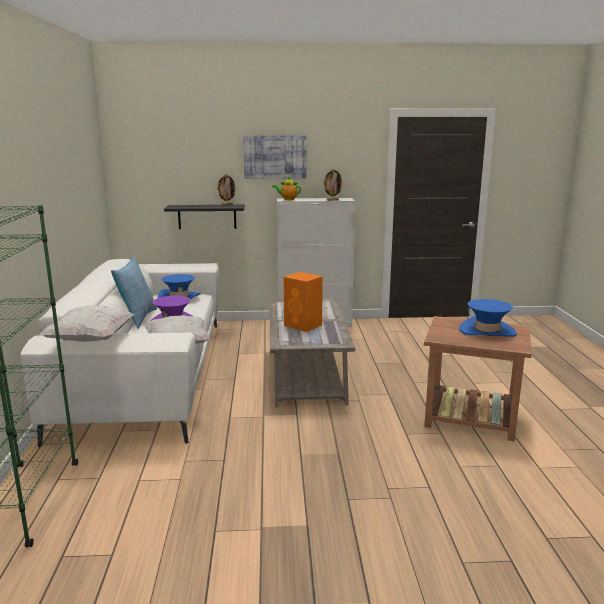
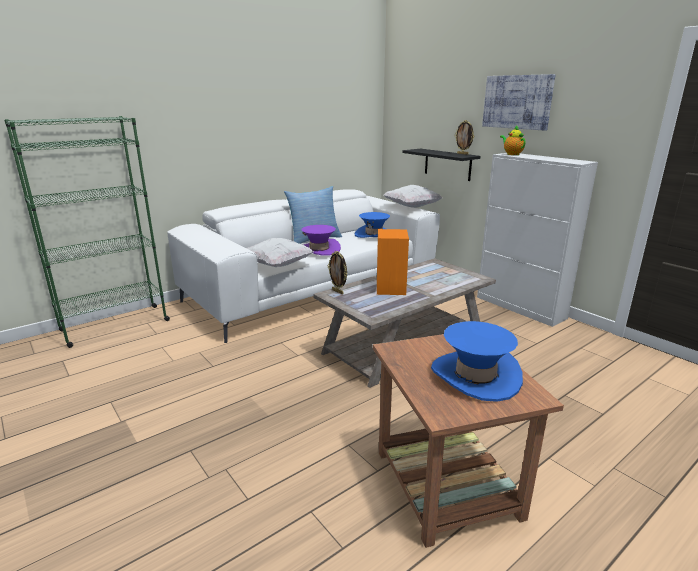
camera: 55 degrees right, 5 degrees up
(91, 340) = (198, 235): white pillow -> white pillow (412, 207)
(332, 200) = (556, 160): picture frame -> picture frame (338, 291)

